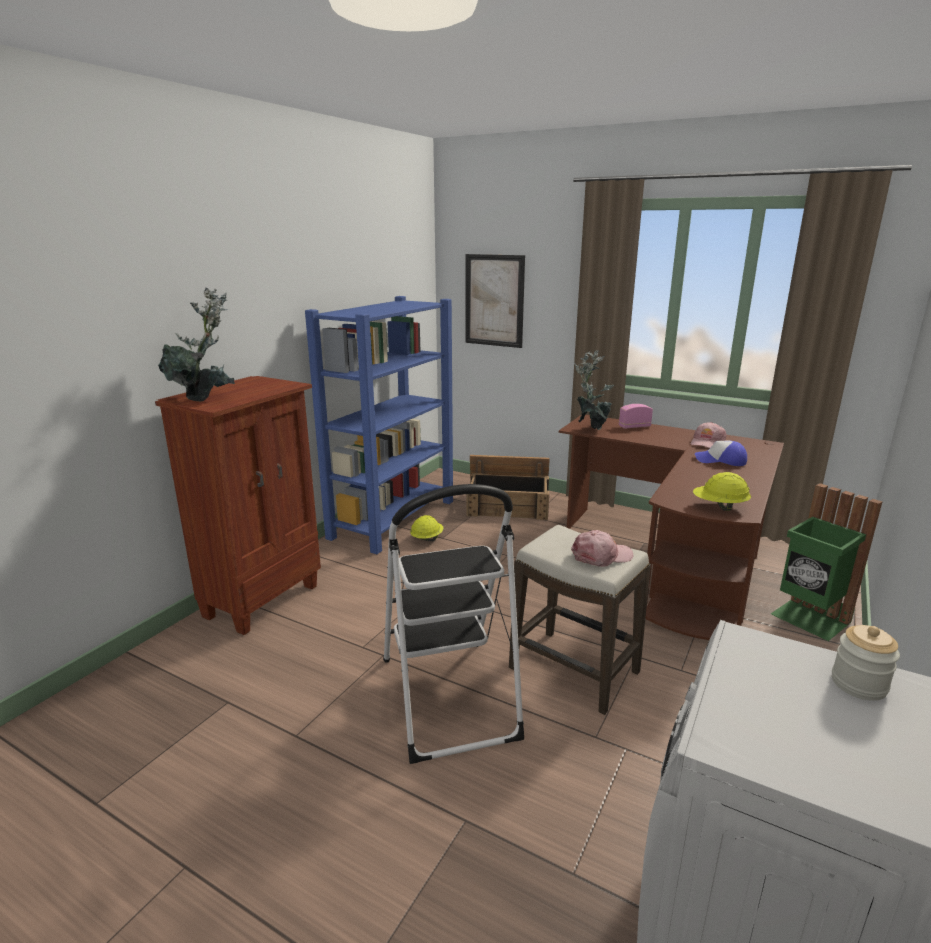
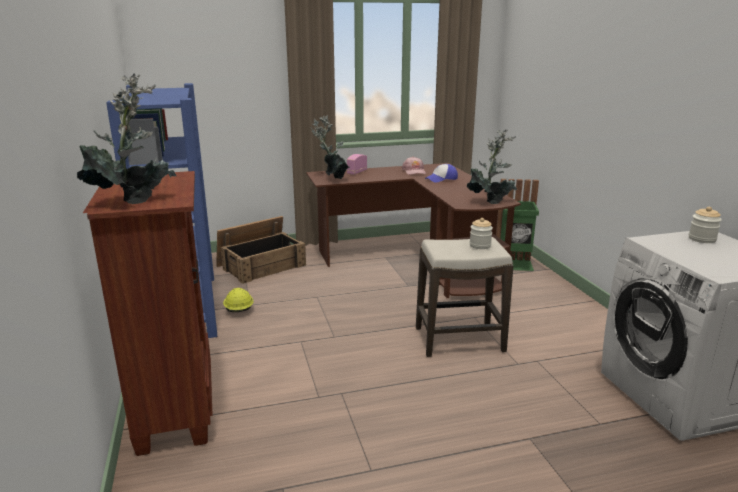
camera: 45 degrees left, 0 degrees up
(448, 700) = (424, 392): step ladder -> none
(494, 300) = (199, 84): picture -> none
(601, 556) = (480, 245): pink cap -> jar
(719, 507) = (491, 201): yellow hard hat -> potted plant

